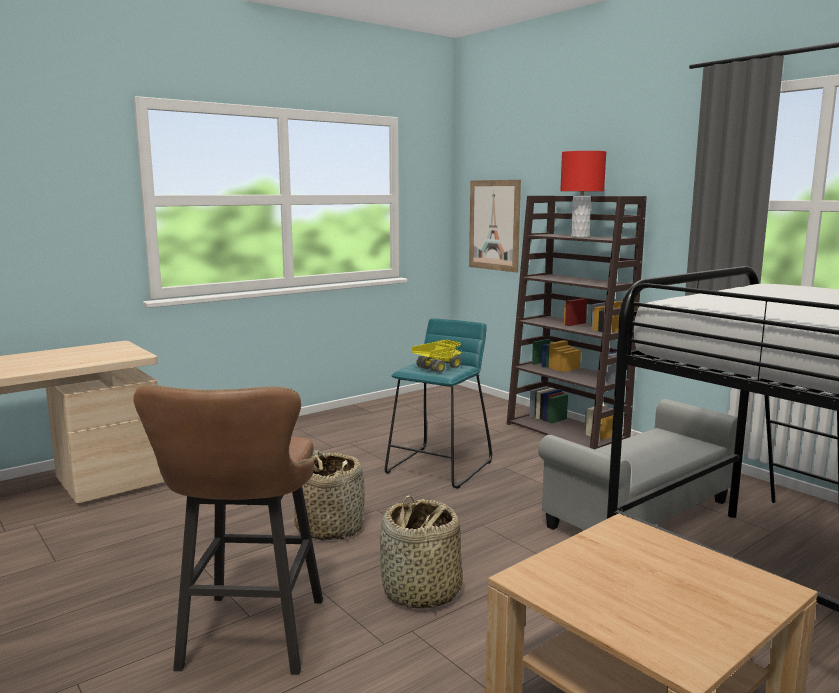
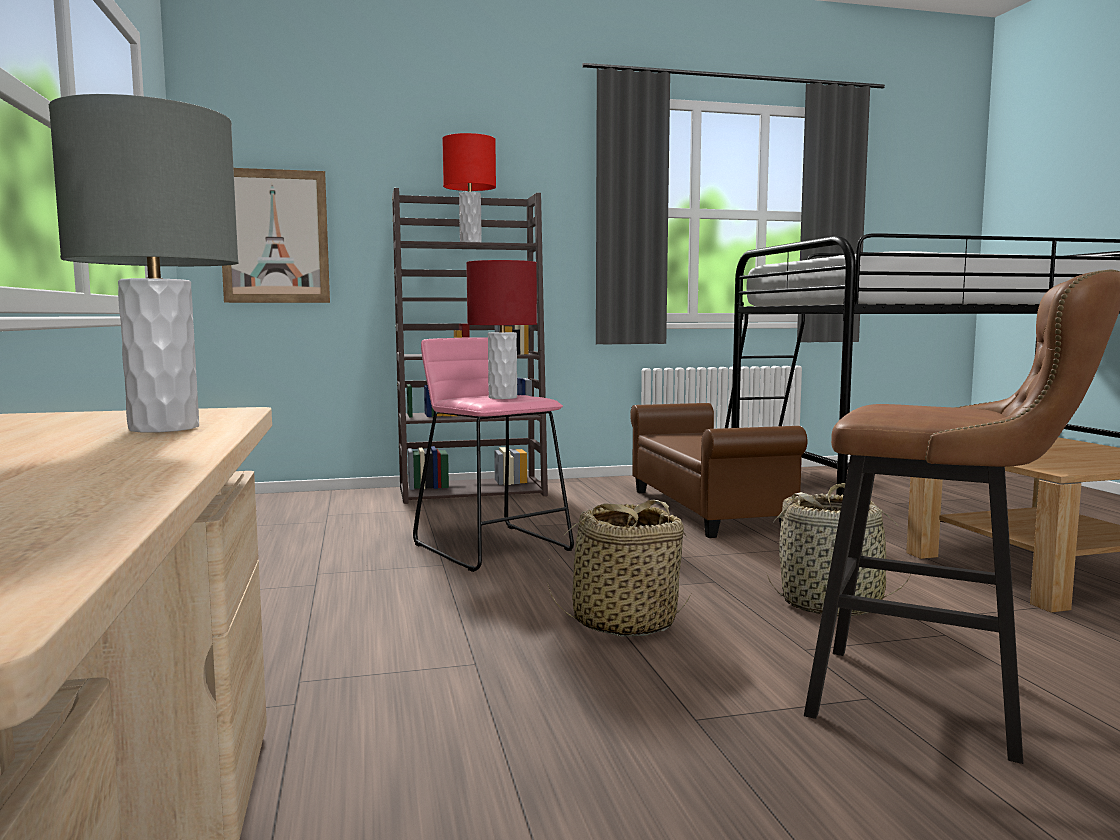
camera: 65 degrees left, 5 degrees down
(83, 360) = (164, 428): none -> grey table lamp
(437, 368) = (502, 397): toy truck -> red table lamp
(439, 467) = (494, 547): turquoise stool -> pink stool
(639, 514) = (707, 510): grey ottoman -> brown ottoman

